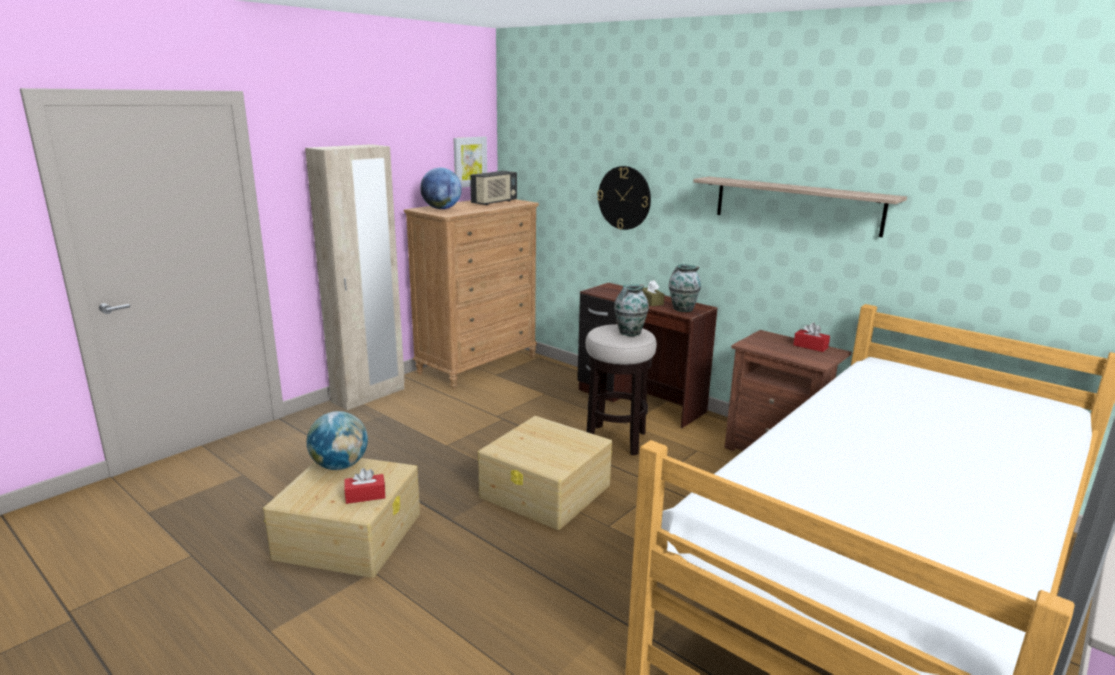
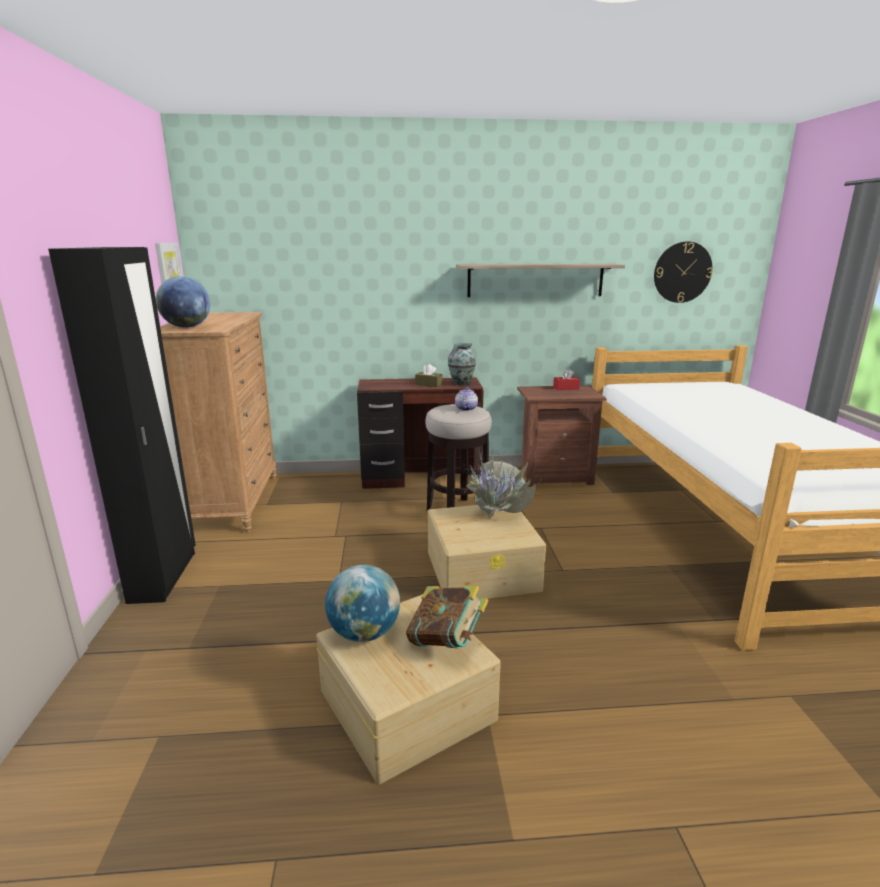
camera: 45 degrees left, 0 degrees up
(365, 495) = (447, 641): red tissue box -> book
(369, 396) = (164, 577): beige wardrobe -> black wardrobe
(494, 202) = (218, 316): radio -> none
(568, 444) = (497, 517): none -> potted plant
(624, 198) = (367, 294): wall clock -> wall clock (682, 272)
(629, 333) = (465, 408): vase -> teapot

